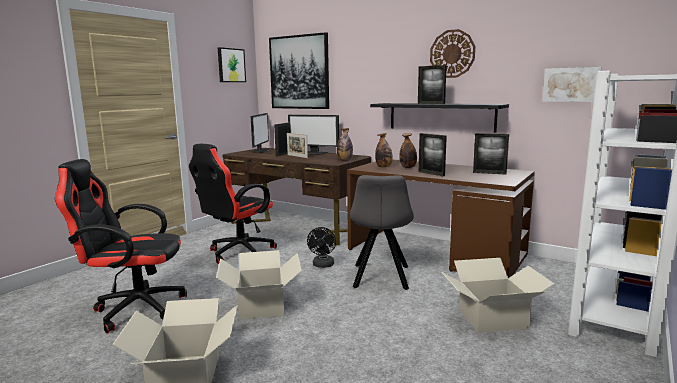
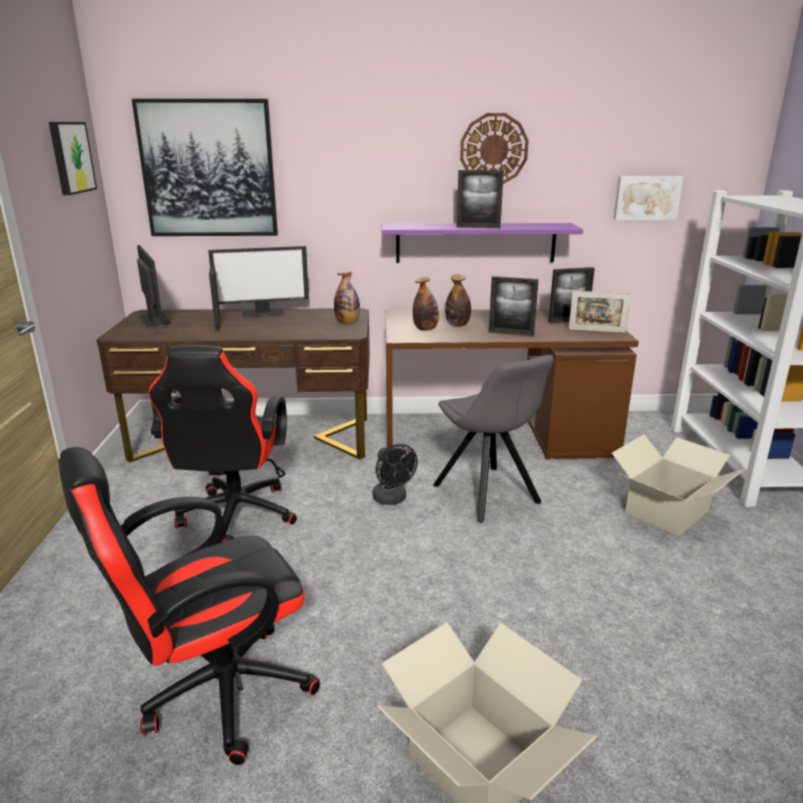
camera: 35 degrees left, 10 degrees up
(262, 305) = (407, 598): cardboard box -> none
(297, 156) = (255, 326): picture frame -> picture frame (596, 331)
(441, 116) = (476, 242): black shelf -> purple shelf

